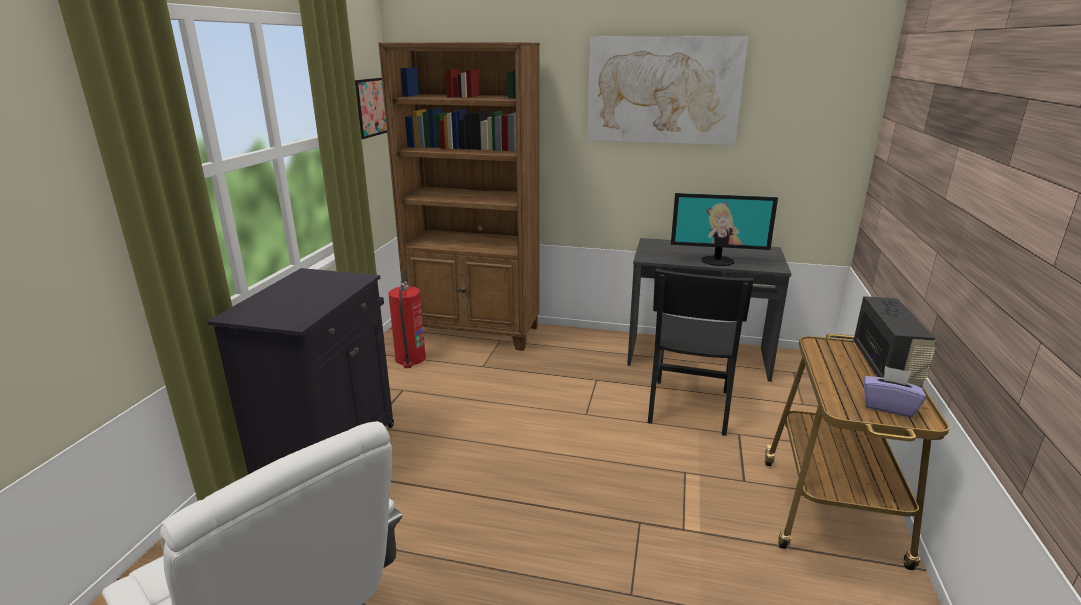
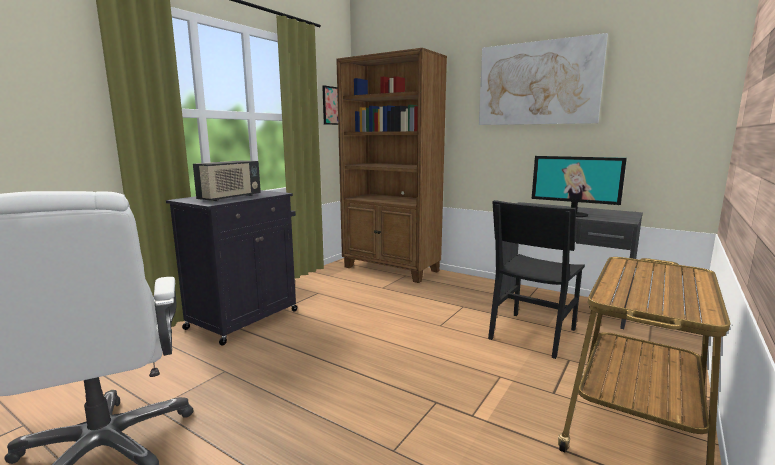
camera: 20 degrees right, 10 degrees down
(410, 358) = (336, 277): fire extinguisher -> none
(885, 366) = (688, 279): radio -> radio (230, 198)
(888, 406) = (665, 303): purple tissue box -> none

